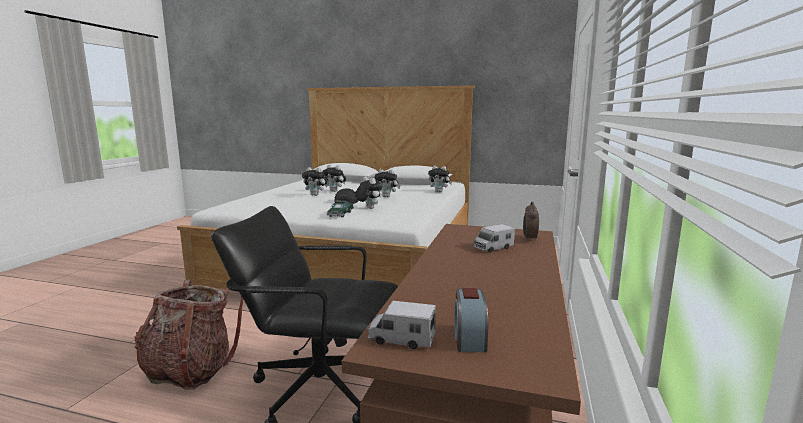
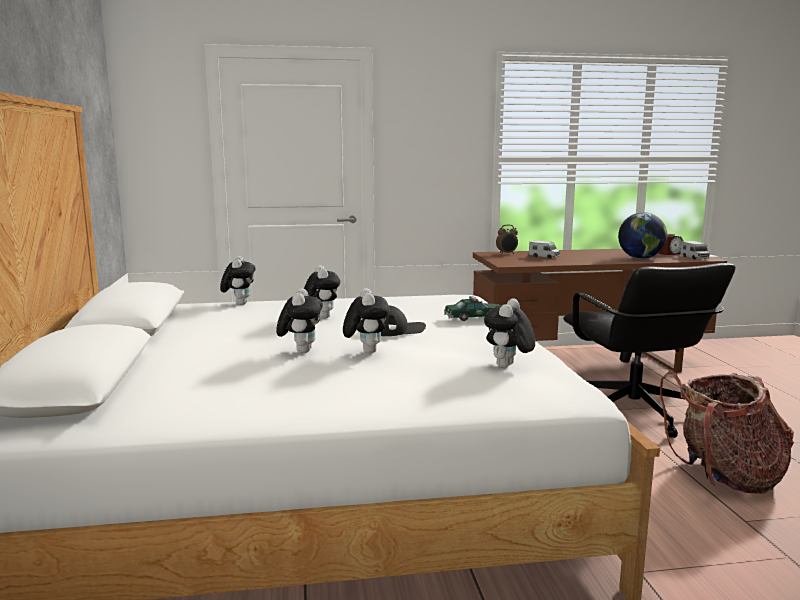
camera: 115 degrees left, 0 degrees up
(368, 208) = (415, 315): plush toy -> plush toy (508, 367)
(440, 293) = (640, 258): none -> globe

